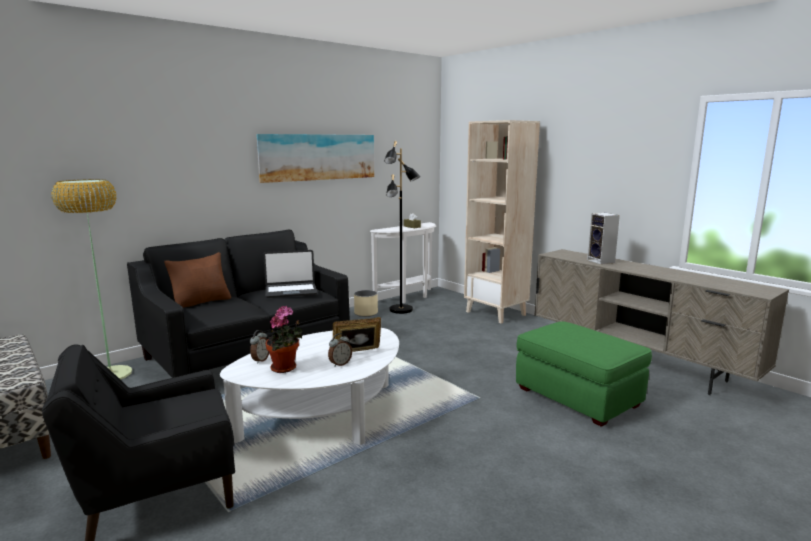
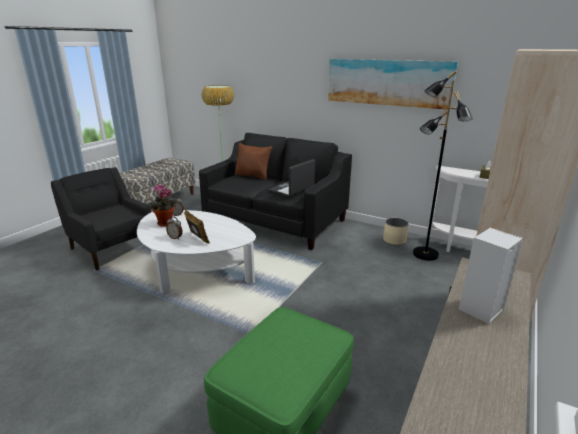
camera: 70 degrees right, 10 degrees up
(291, 291) = (292, 189): laptop -> laptop turned 75 degrees clockwise

